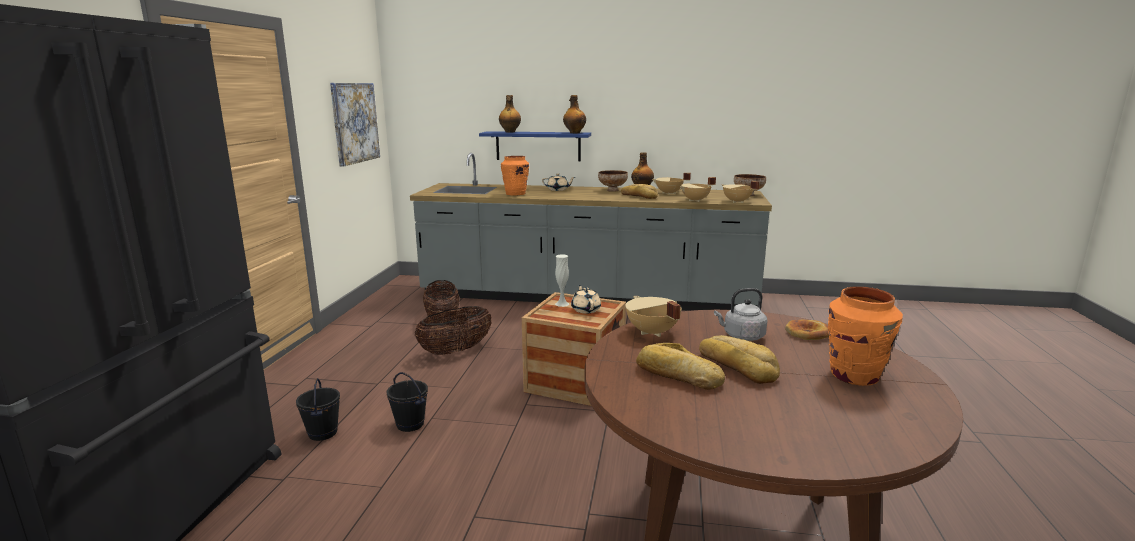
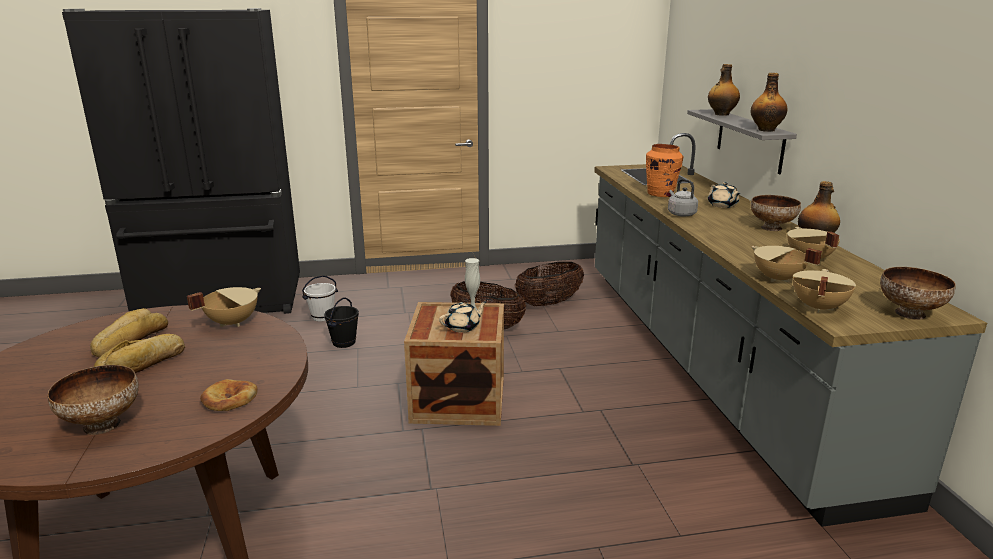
camera: 70 degrees right, 5 degrees up
(322, 433) = (322, 317): black bucket -> white bucket
(355, 122) = (593, 80): picture -> none
(538, 146) = (749, 140): blue shelf -> grey shelf
(639, 196) = (751, 245): bread -> none
(741, 336) = (220, 363): grey kettle -> grey kettle (680, 214)
(855, 376) = (104, 424): orange vase -> bowl

